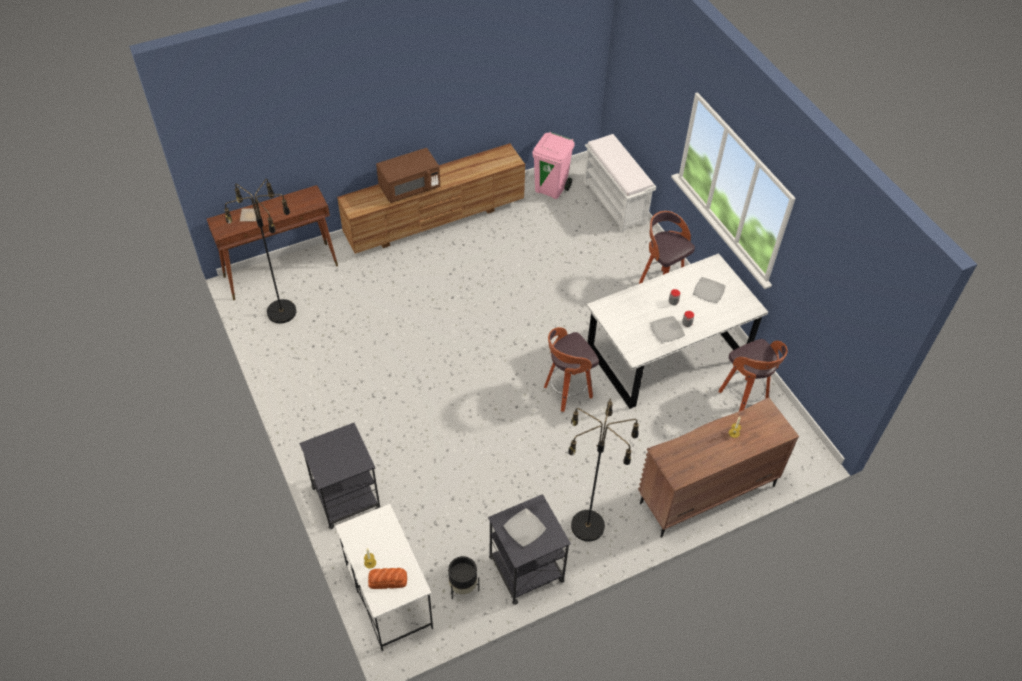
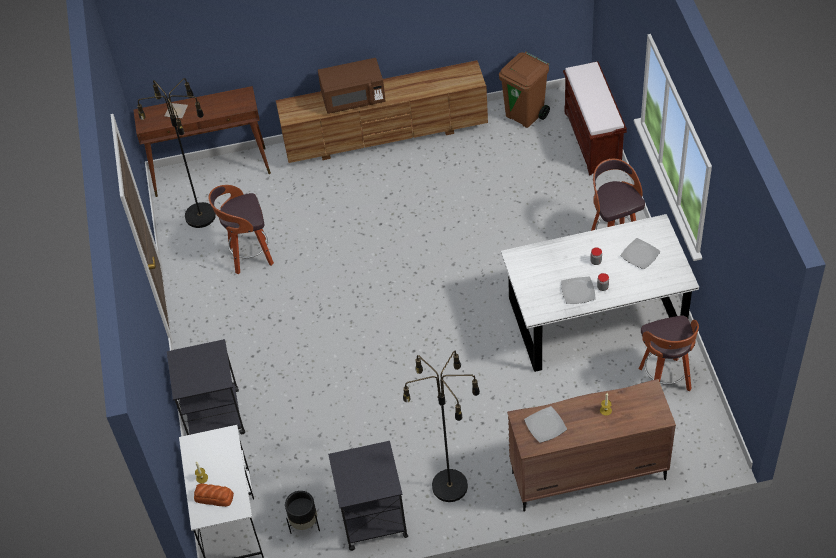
camera: 20 degrees right, 0 degrees up
(524, 528) = (360, 471): plate -> plate (545, 425)
(551, 189) = (525, 115): pink trash can -> brown trash can
(566, 392) = (471, 344): stool -> stool (249, 256)
(615, 203) = (593, 140): white bench -> brown bench

